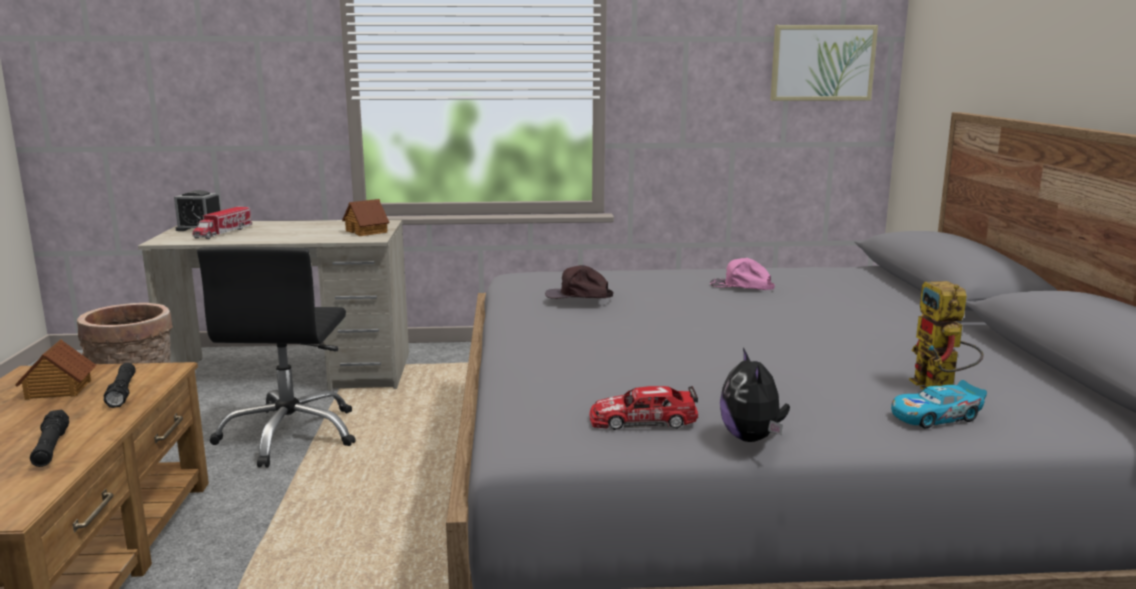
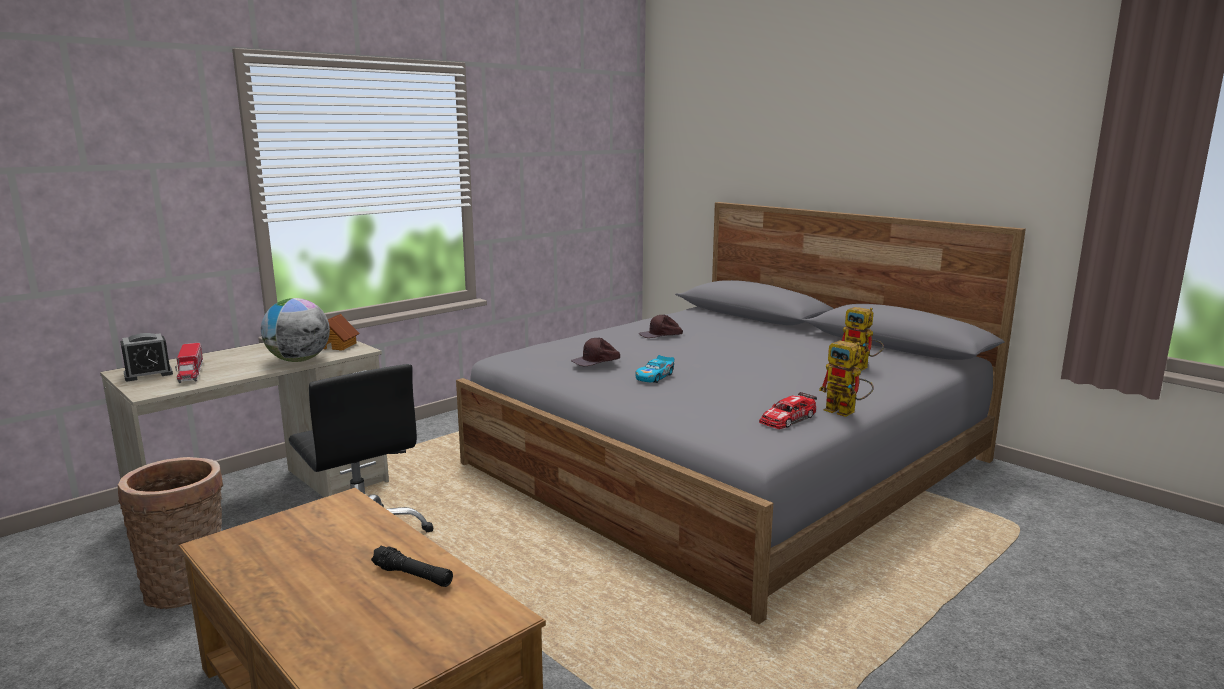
camera: 40 degrees left, 0 degrees up
(58, 390) = (288, 544): toy house -> none
(122, 392) = (357, 525): black flashlight -> none
(309, 238) = (299, 360): none -> globe
(741, 286) = (661, 334): pink cap -> brown cap
(752, 438) = (846, 412): plush toy -> toy robot
(822, 63) = (603, 169): picture -> none
(935, 417) = (884, 380): toy car -> toy car (654, 377)

